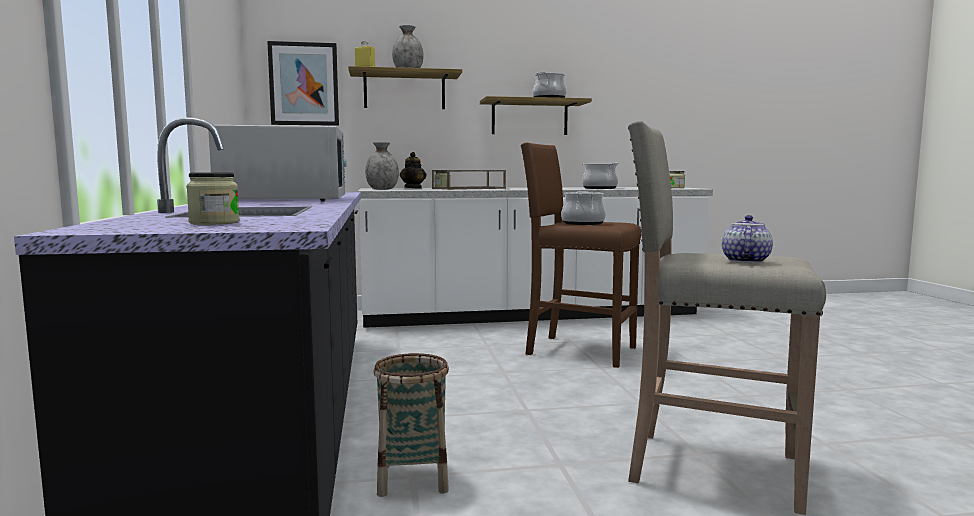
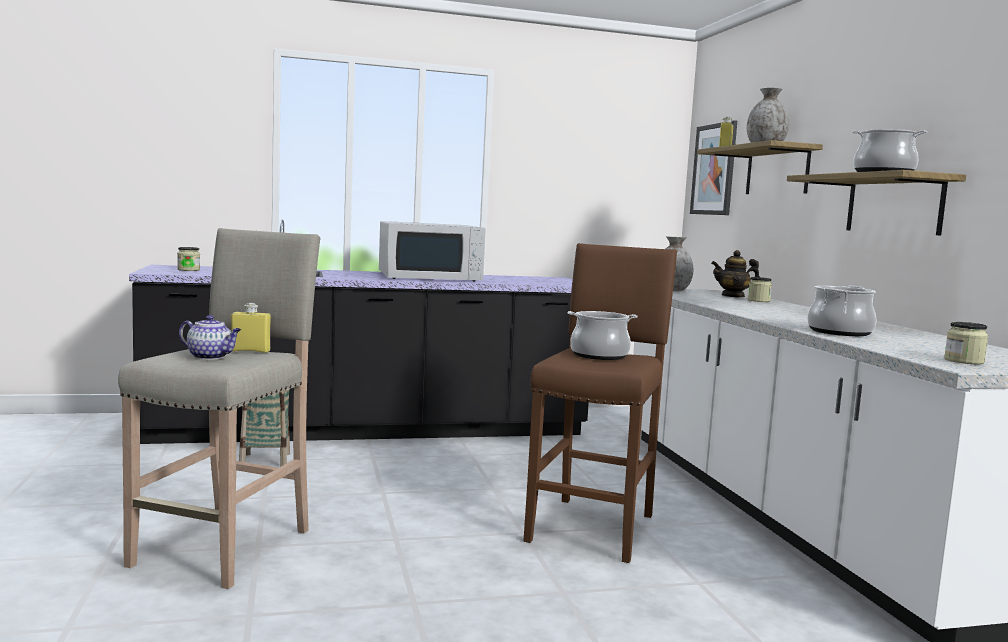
camera: 85 degrees right, 0 degrees up
(468, 188) = (739, 303): brown tray -> none
(690, 257) = (250, 351): none -> yellow bottle

